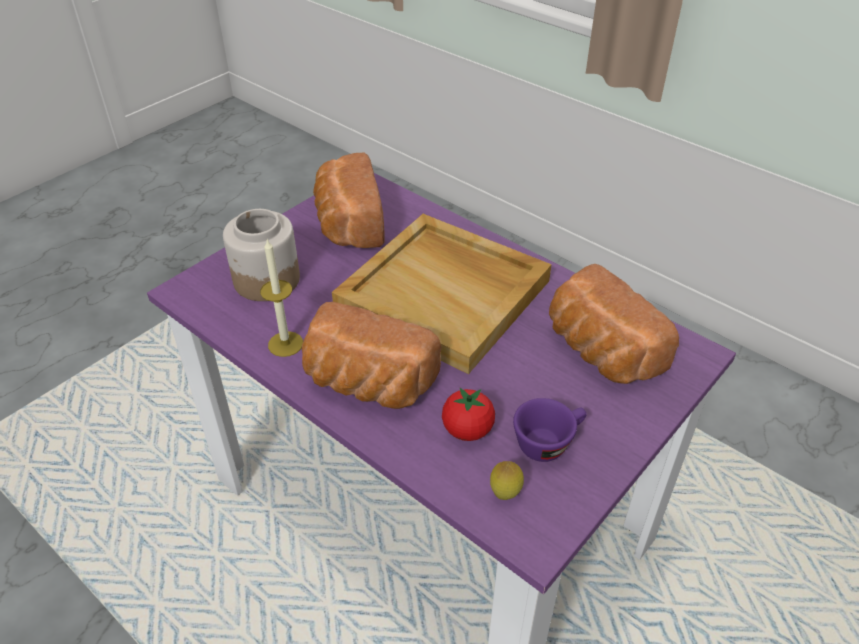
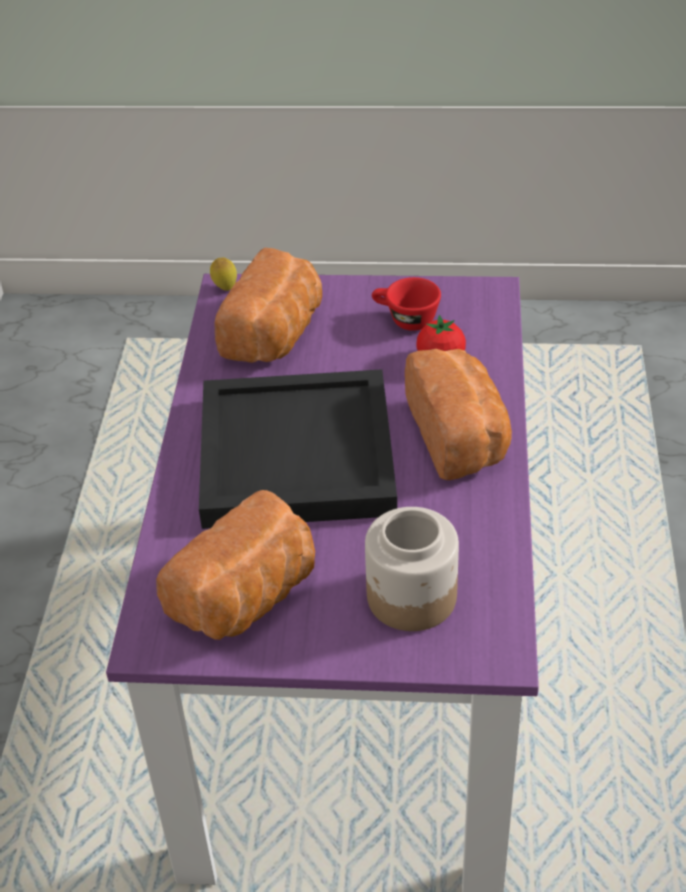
camera: 125 degrees left, 0 degrees up
(285, 344) = (477, 516): candle -> none
(445, 294) = (295, 453): beige tray -> black tray
(505, 494) = (474, 318): lemon -> lemon (225, 288)
(548, 442) = (405, 319): purple cup -> red cup

